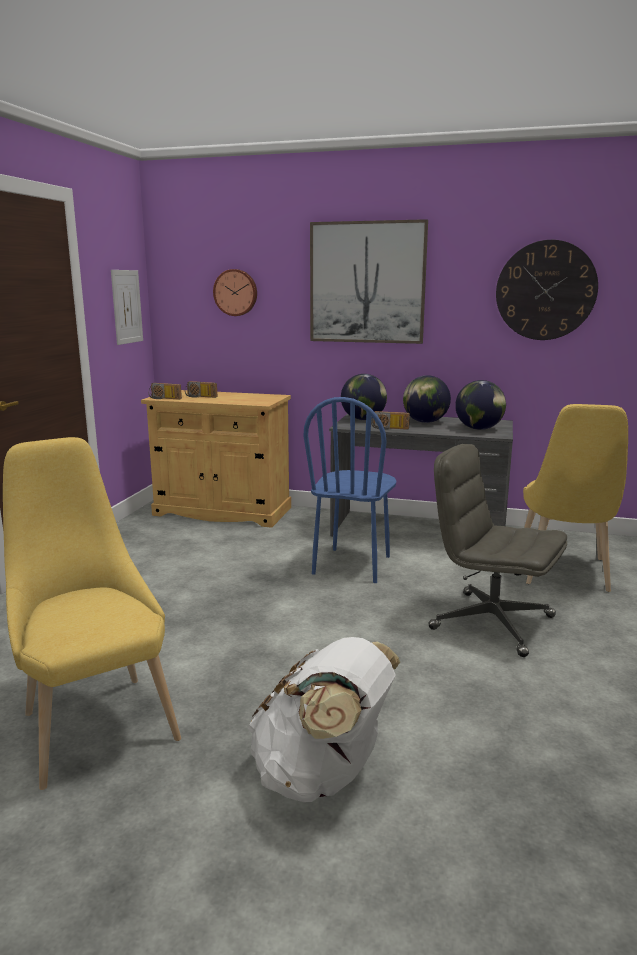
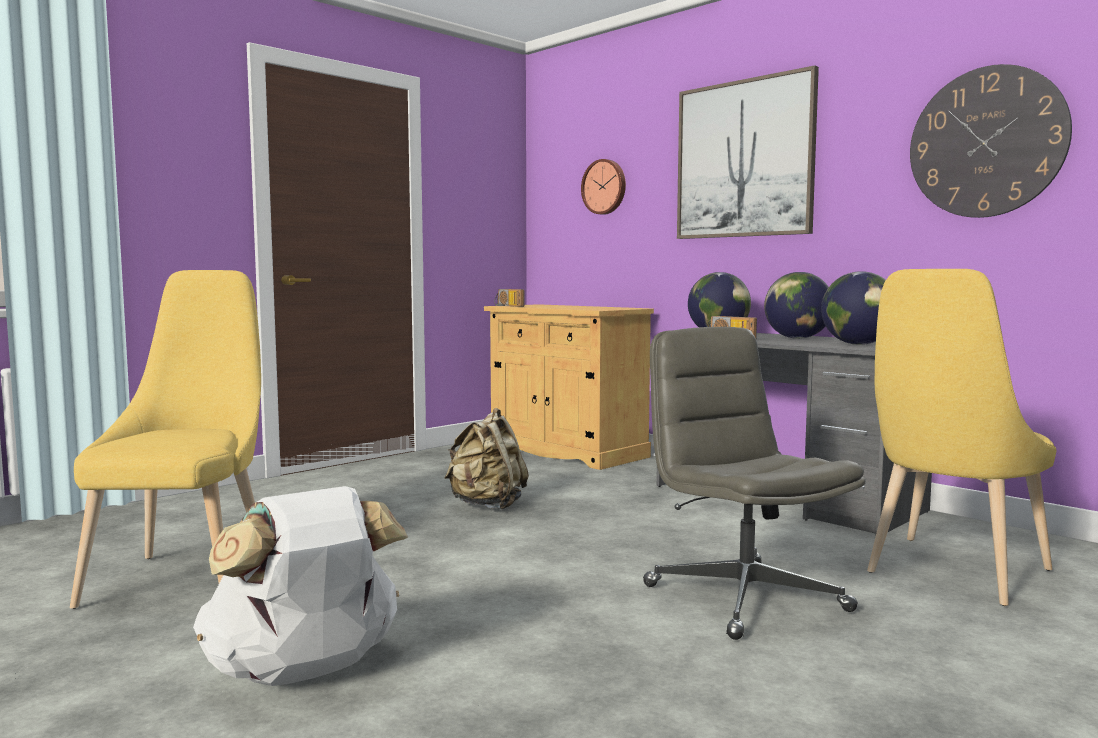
camera: 30 degrees right, 10 degrees down
(127, 306) = (488, 206): picture -> none
(200, 397) = (547, 306): radio -> none
(237, 581) = (487, 505): none -> beige backpack
(352, 565) = (642, 514): blue chair -> none

